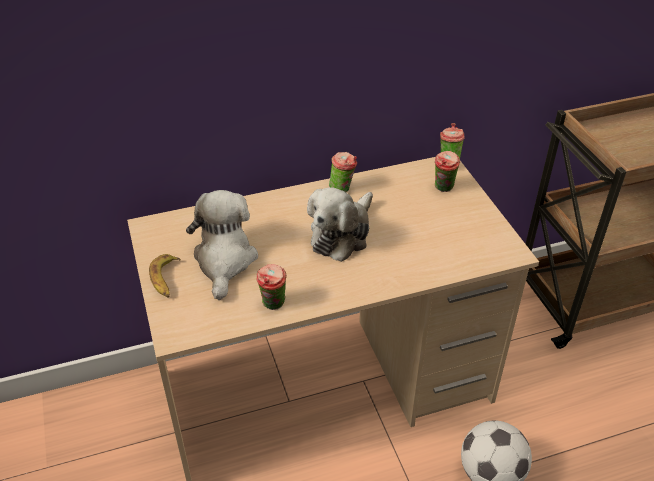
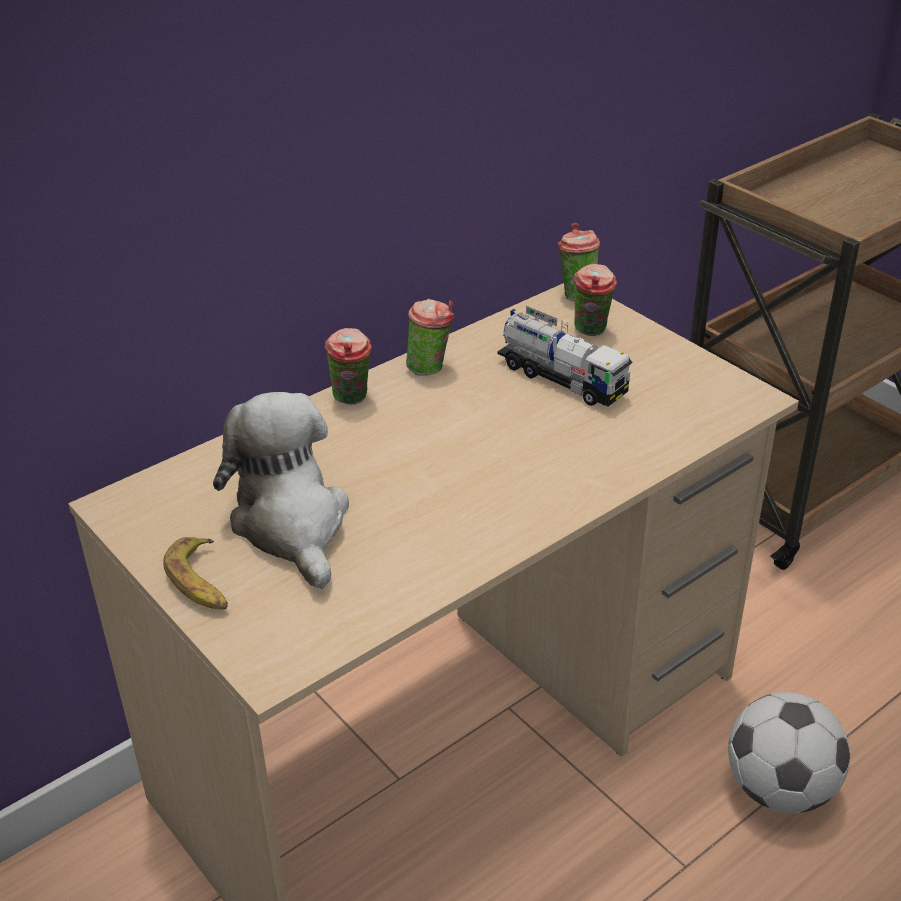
camera: 20 degrees left, 5 degrees down
(273, 305) = (422, 572): cup -> cup (352, 400)
(342, 234) = (471, 435): plush toy -> none
(410, 214) = (562, 379): none -> toy truck

